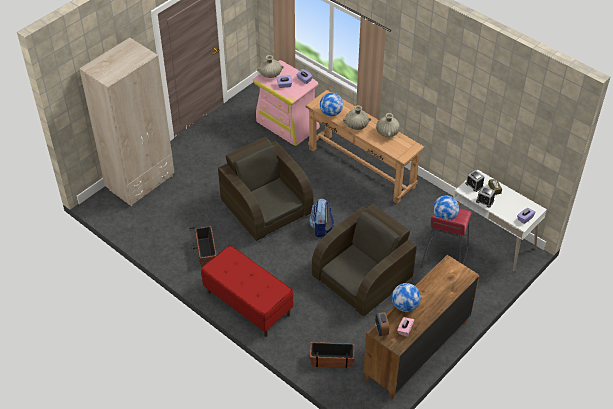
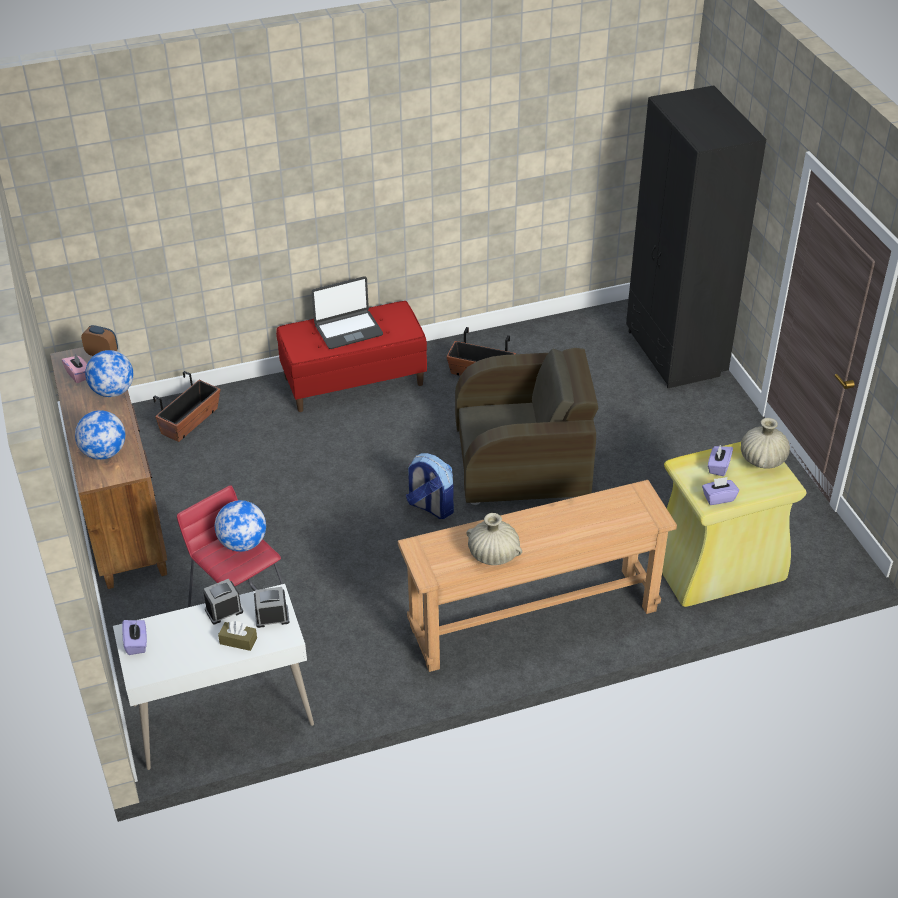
camera: 120 degrees right, 5 degrees down
(141, 182) = (675, 354): beige wardrobe -> black wardrobe
(246, 279) = (348, 330): none -> laptop
(287, 125) = (716, 565): pink nightstand -> yellow nightstand
(331, 113) = (601, 503): globe -> globe (104, 453)
(356, 125) = (543, 522): beige vase -> none
(363, 278) = (293, 510): brown armchair -> none

